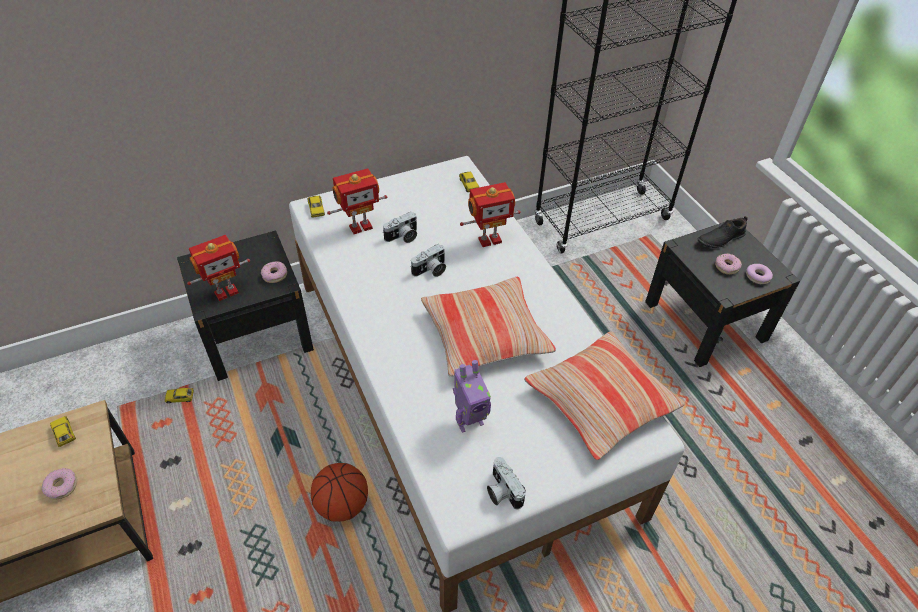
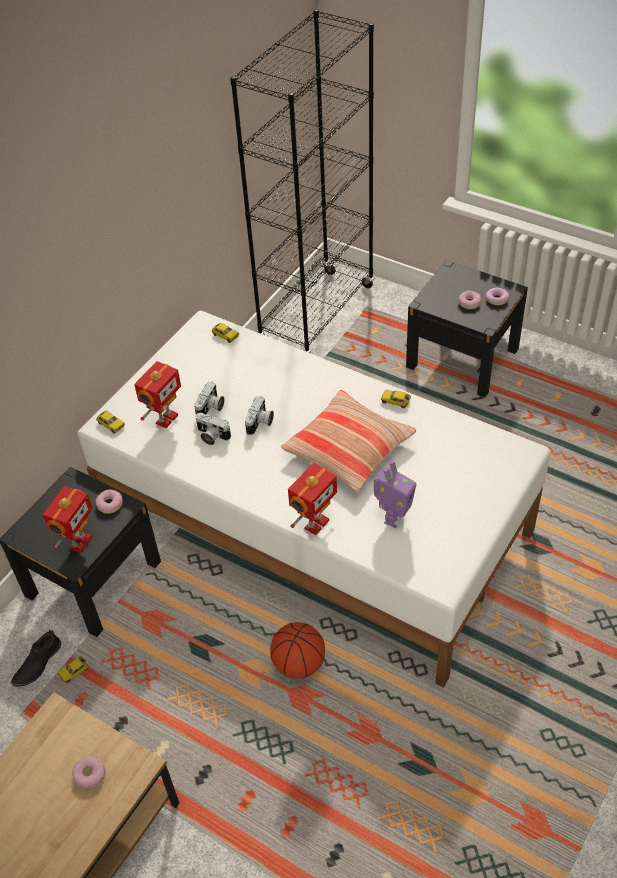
camera: 30 degrees left, 0 degrees up
(64, 433) = (46, 738): toy car -> toy car (395, 401)
(489, 239) = (284, 373): toy robot -> toy robot (315, 523)
(501, 491) = (457, 550): camera -> camera (211, 436)
(600, 401) = (472, 450): pillow -> none
(720, 238) = (448, 282): black shoe -> black shoe (37, 664)

